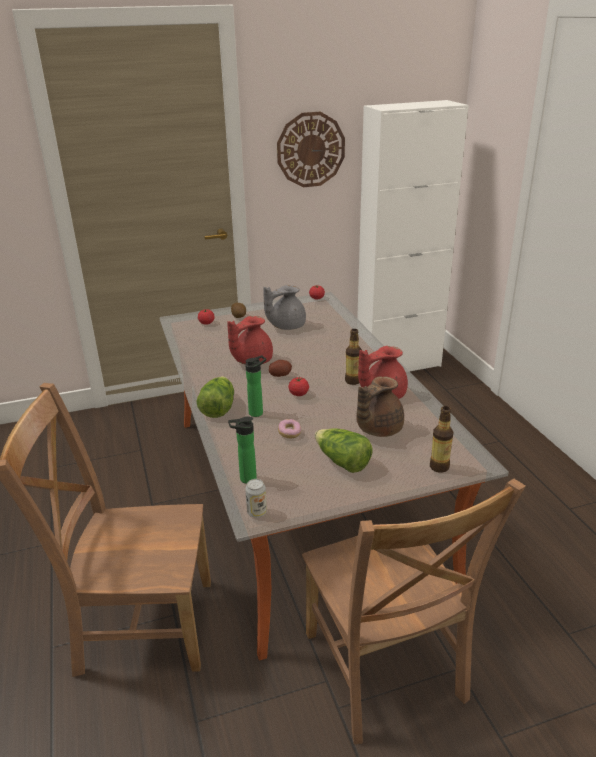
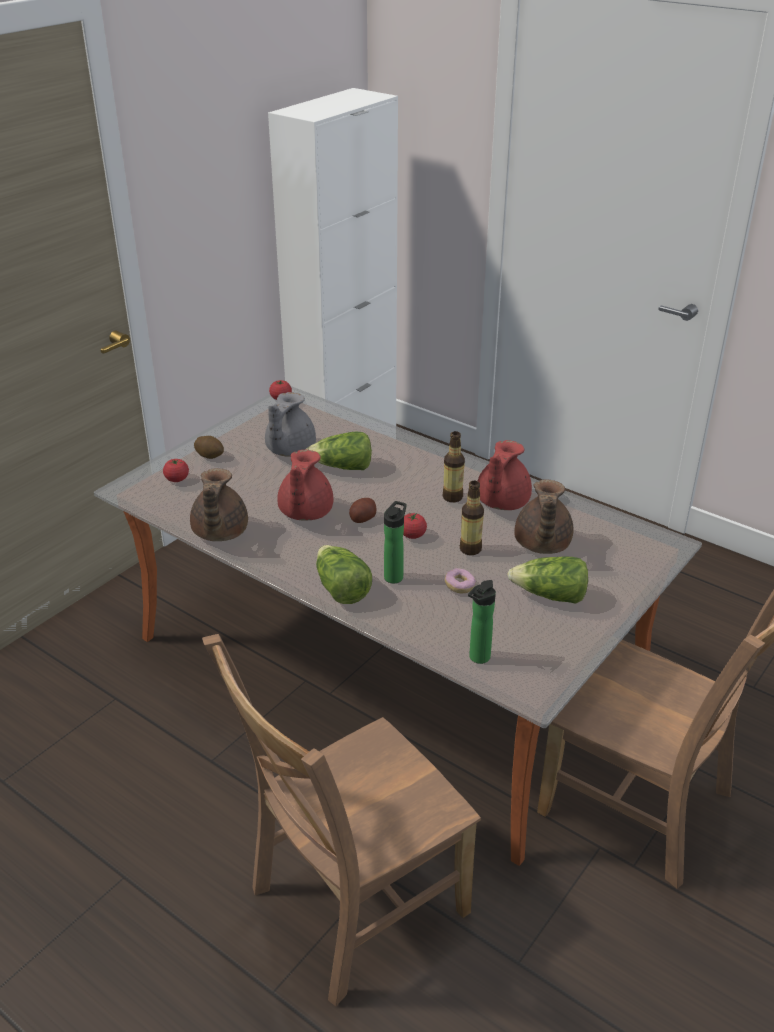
camera: 35 degrees left, 5 degrees up
(192, 356) = (219, 533): none -> brown teapot
(257, 512) = (533, 688): can -> none
(305, 344) = (342, 467): none -> lettuce
(310, 150) = (211, 187): wall clock -> none
(439, 467) = (642, 562): bottle -> bottle (470, 549)

